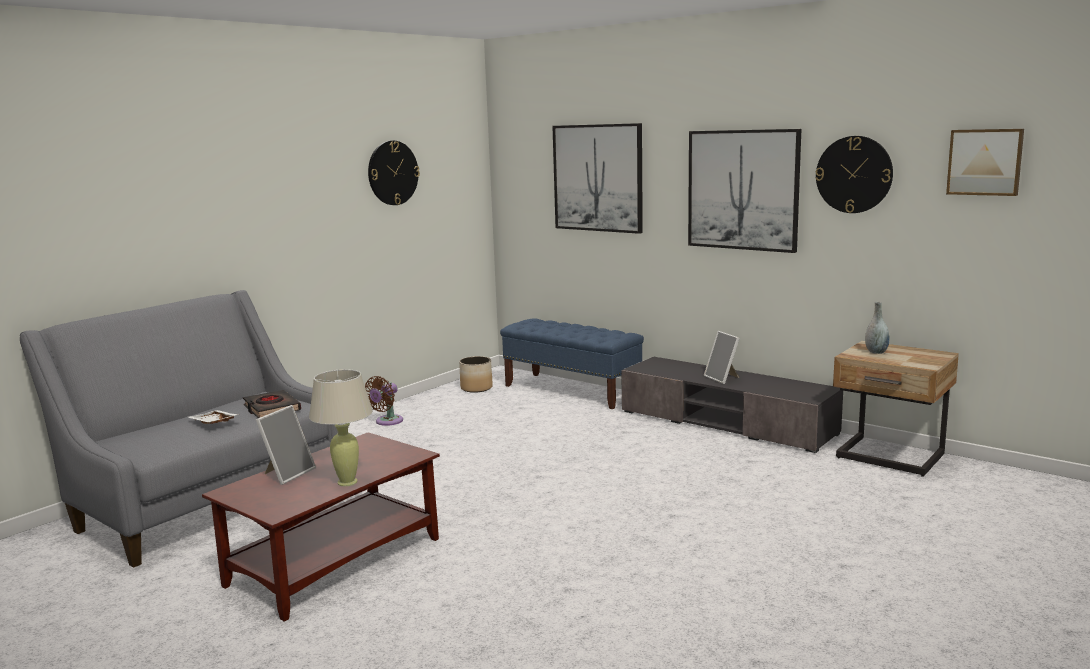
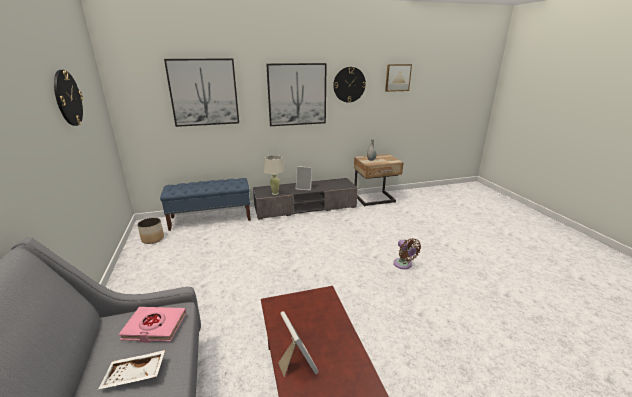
camera: 55 degrees left, 10 degrees up
(271, 408) = (154, 327): black book -> pink book
(347, 482) = (343, 337): beige table lamp -> beige table lamp (275, 193)
(387, 422) = (138, 287): brown fan -> brown fan (403, 265)

